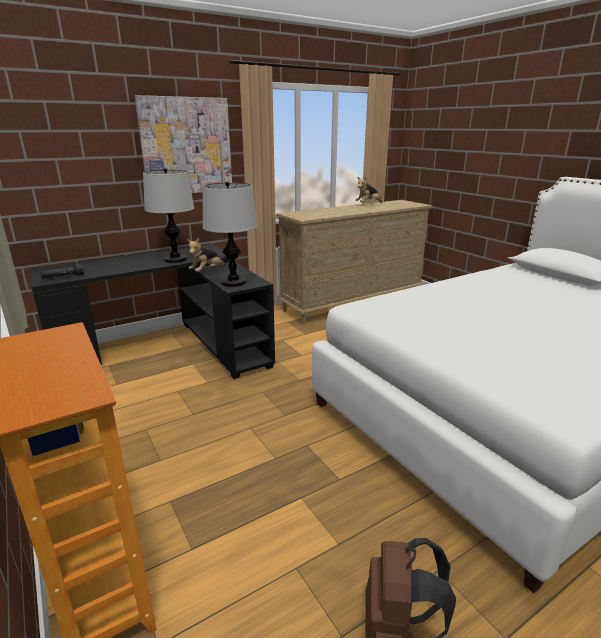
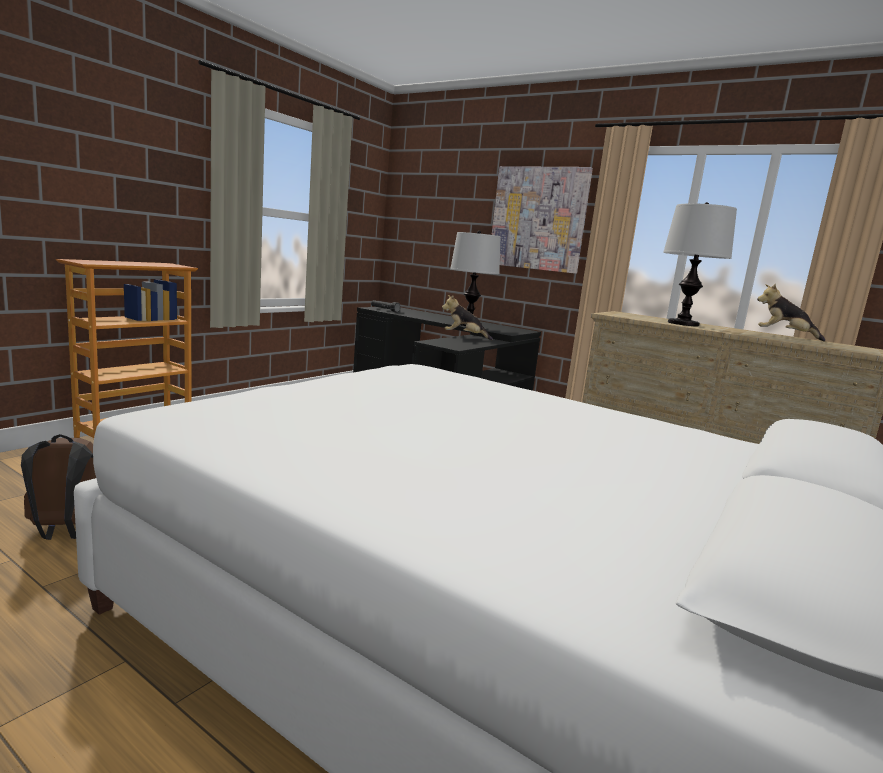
camera: 65 degrees right, 10 degrees down
(234, 282) = (444, 342): table lamp -> table lamp (683, 324)

